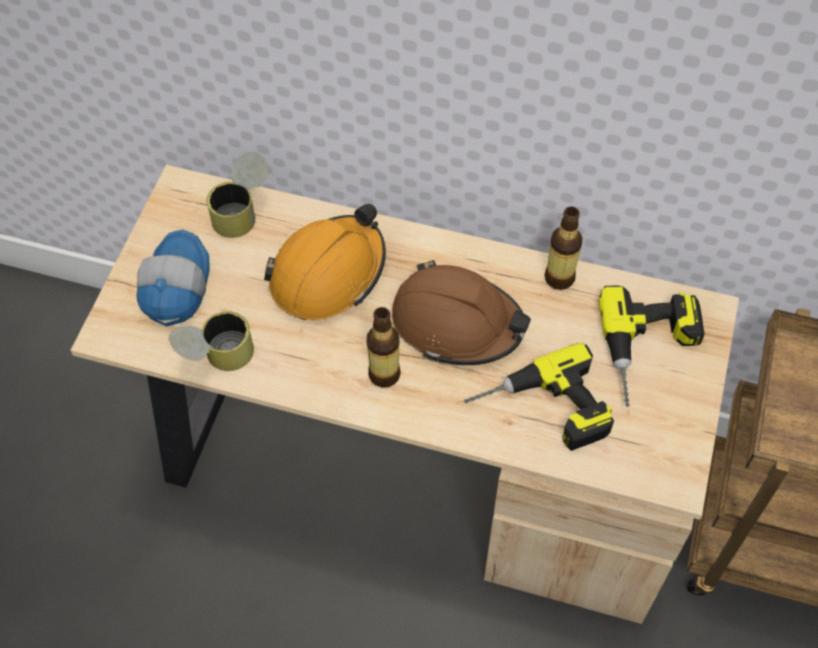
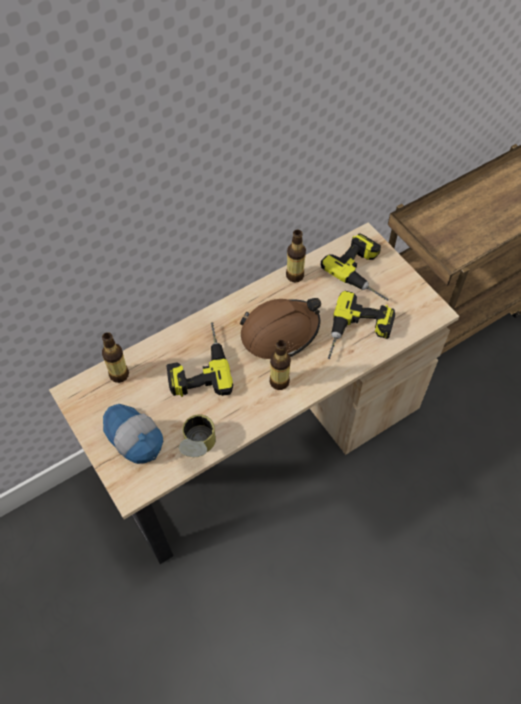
camera: 50 degrees left, 0 degrees up
(242, 211) = (119, 374): can -> bottle
(328, 273) = (197, 364): orange hard hat -> power drill

